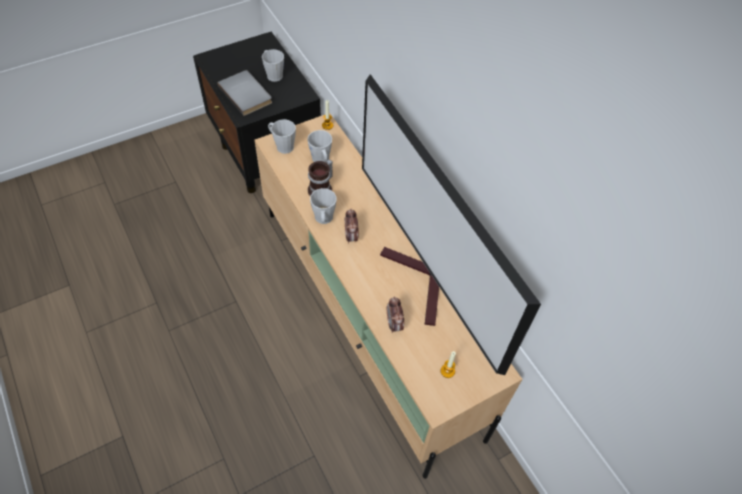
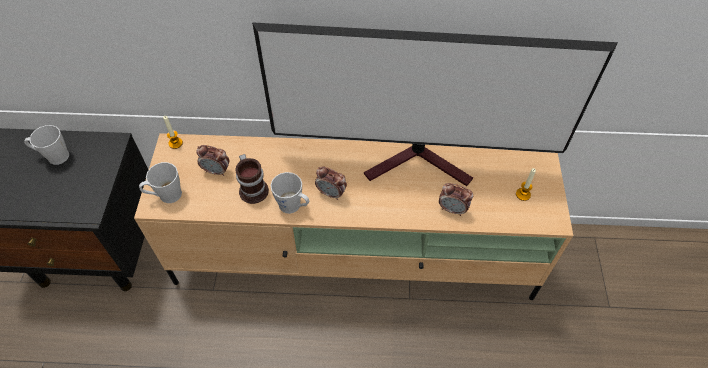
camera: 55 degrees left, 0 degrees up
(247, 94) = (58, 194): grey book -> none
(321, 160) = (217, 171): grey mug -> alarm clock

